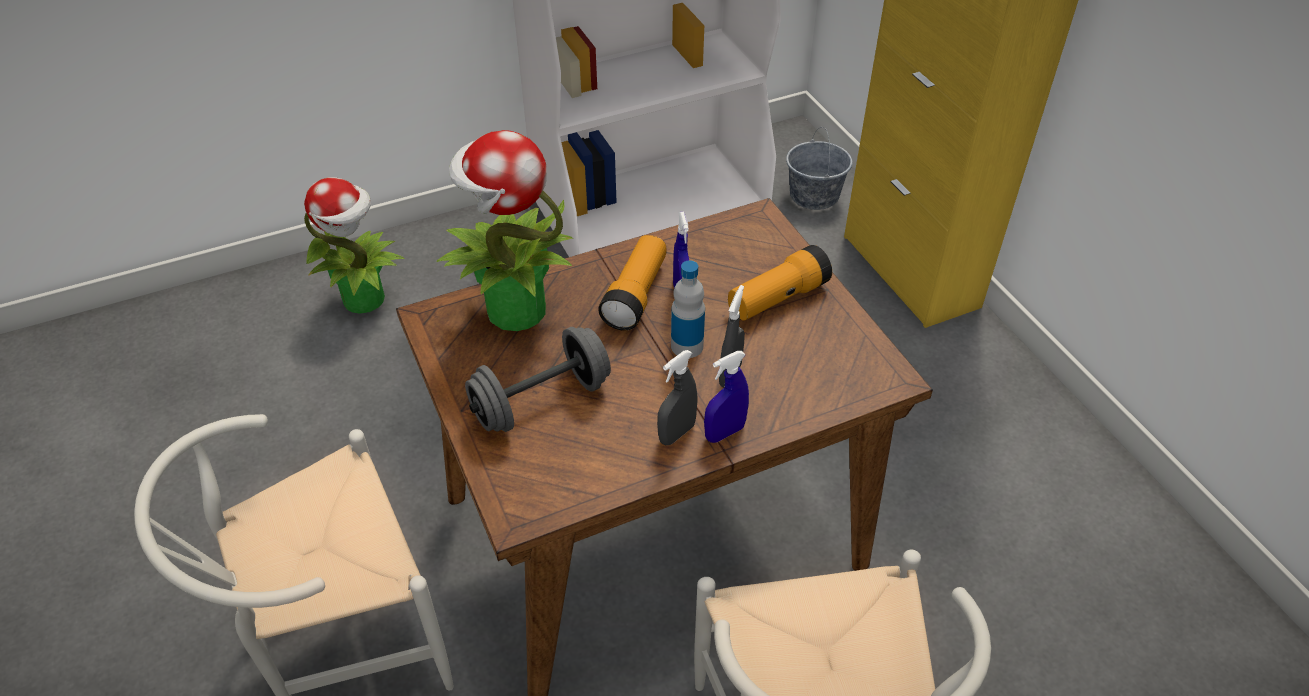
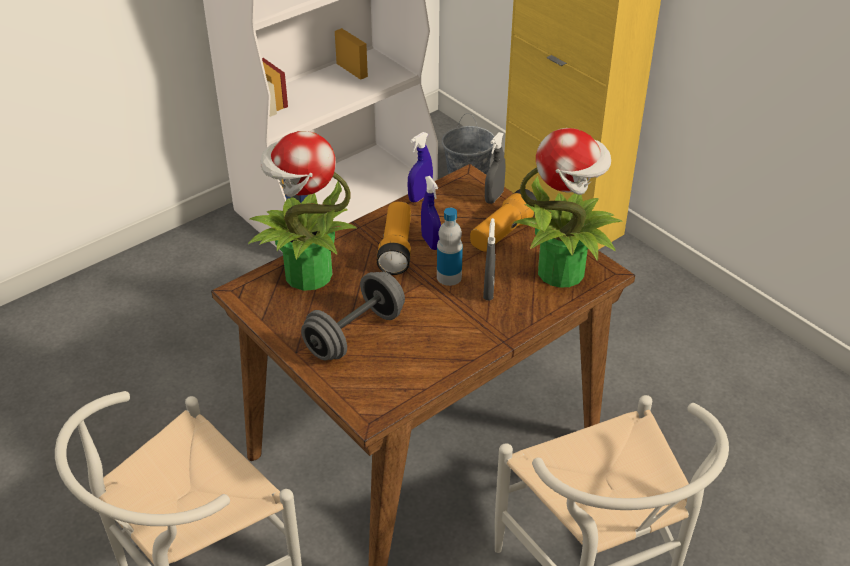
camera: 15 degrees left, 5 degrees down
(365, 299) = (115, 315): potted plant -> potted plant (562, 271)
(676, 433) = (465, 337): grey spray bottle -> grey spray bottle (494, 197)
(724, 433) = (499, 330): blue spray bottle -> blue spray bottle (420, 196)

